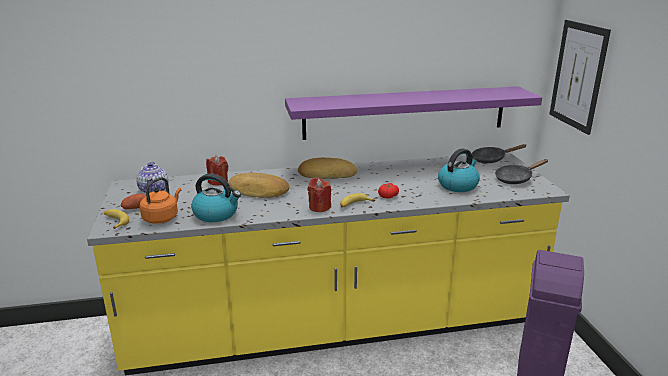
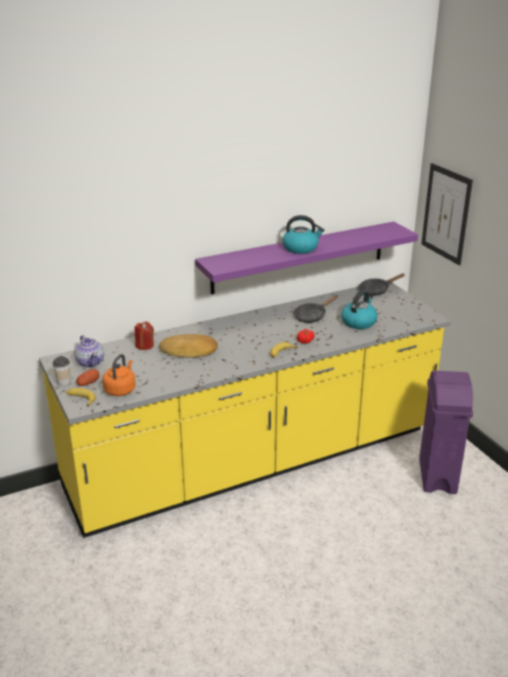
camera: 15 degrees left, 5 degrees up
(113, 204) = (63, 382): none -> cup
(216, 214) = (167, 379): kettle -> kettle (301, 248)
(319, 207) = (253, 360): red candle -> none
(326, 174) = (240, 324): bread -> none
(516, 178) = (403, 309): black frying pan -> black frying pan (312, 316)

